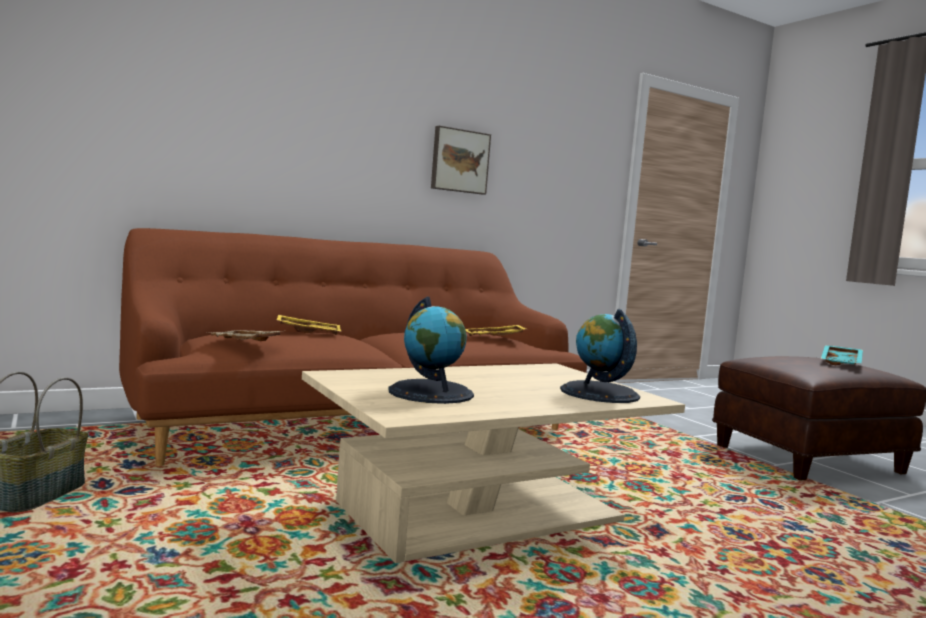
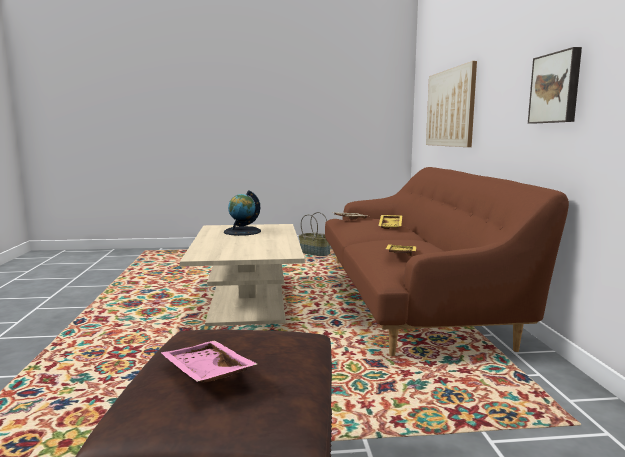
camera: 115 degrees right, 5 degrees up
(197, 128) = (450, 108): none -> picture
(599, 393) = (218, 251): globe -> none
(842, 363) = (205, 373): turquoise tray -> pink tray

